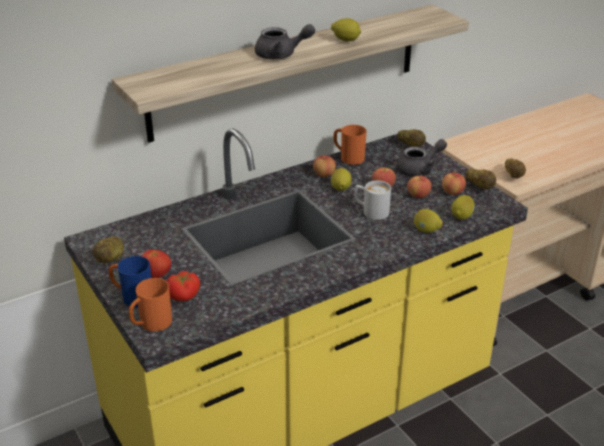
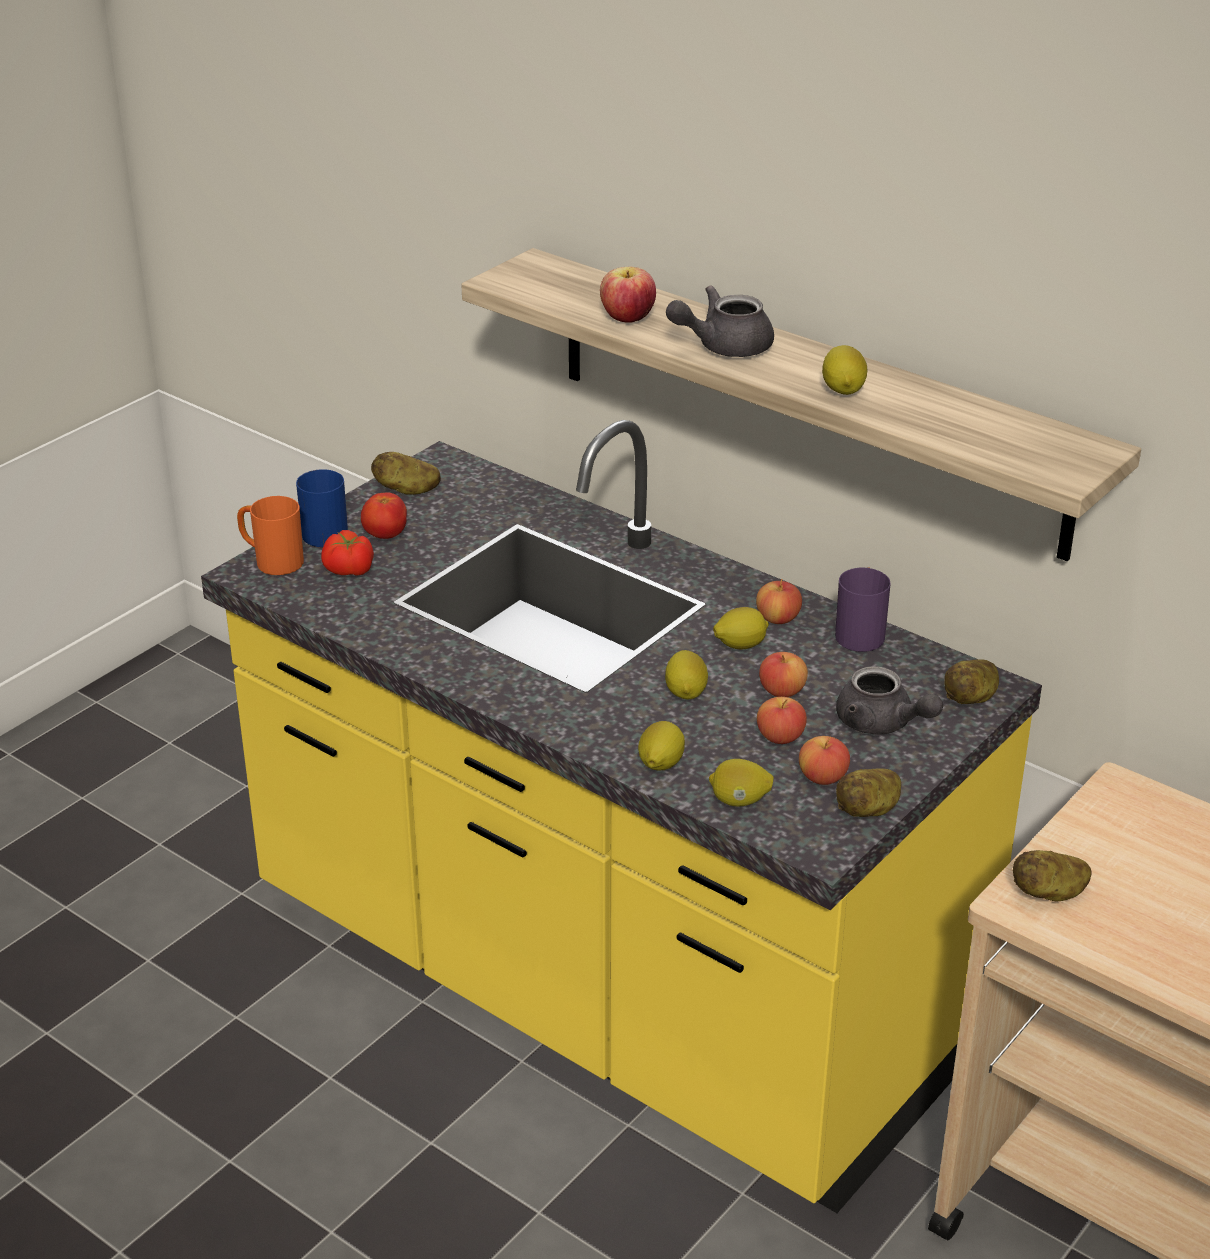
camera: 70 degrees right, 0 degrees up
(229, 70) = (627, 319): none -> apple
(281, 55) = (723, 346): grey teapot -> grey teapot turned 90 degrees clockwise
(348, 158) = (860, 633): orange mug -> purple mug
(370, 211) = (686, 692): white mug -> lemon

